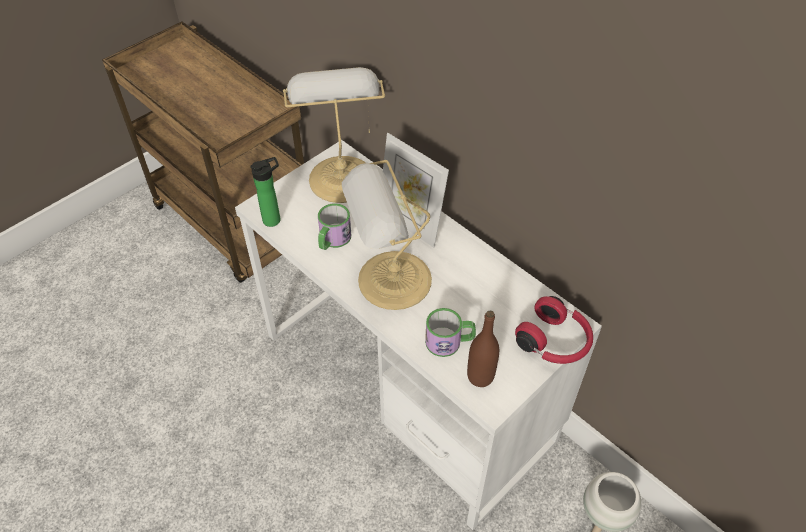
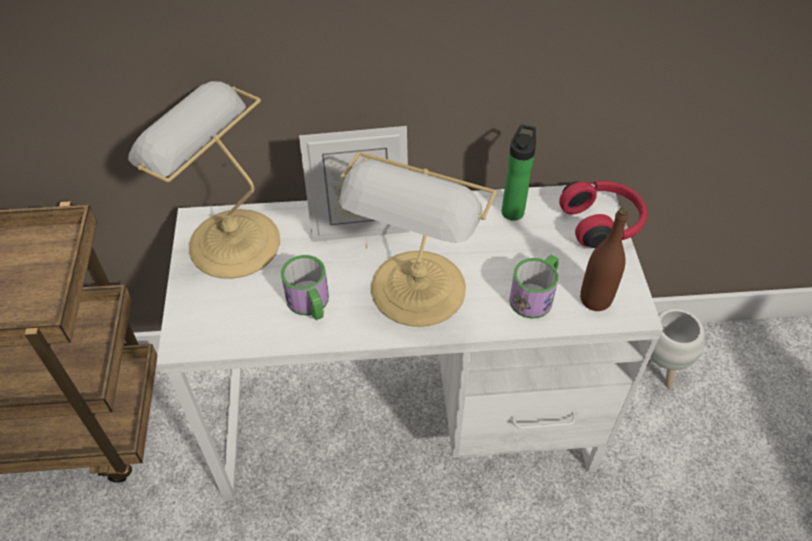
camera: 50 degrees left, 0 degrees up
(274, 219) = (221, 337): bottle -> bottle (513, 209)

